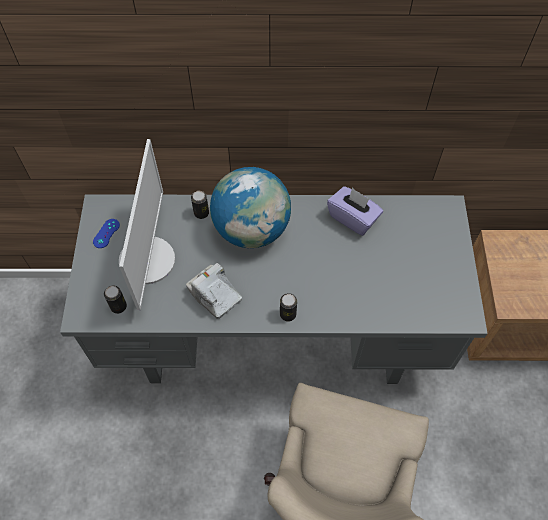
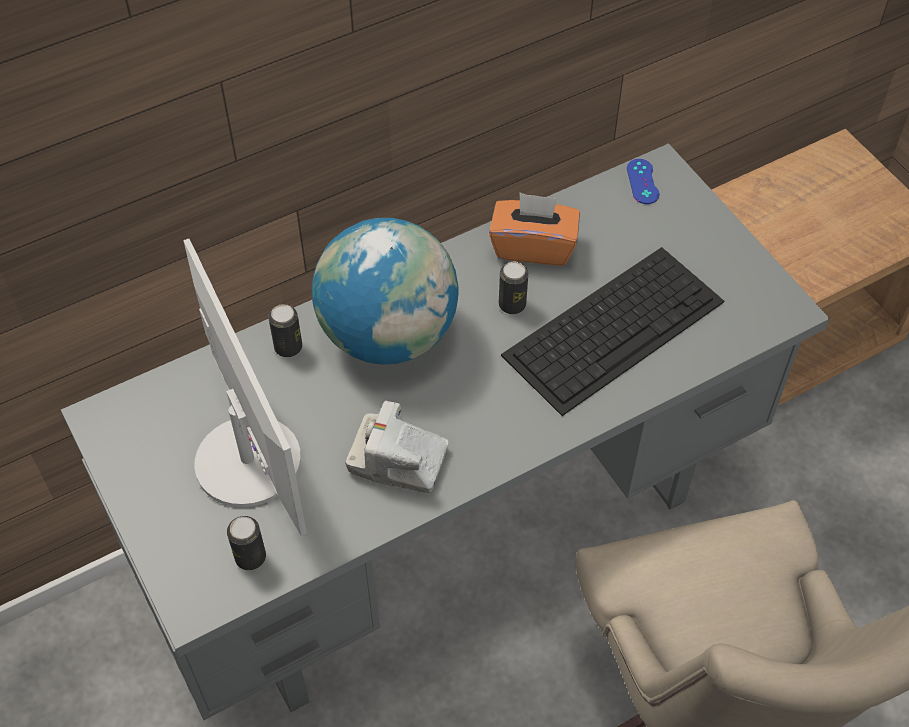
camera: 30 degrees left, 5 degrees down
(106, 233) = (146, 453): blue game controller -> blue game controller (642, 181)
(288, 314) = (532, 432): can -> can (512, 304)
(353, 218) = (533, 246): purple tissue box -> orange tissue box
(366, 280) = (615, 326): none -> keyboard

